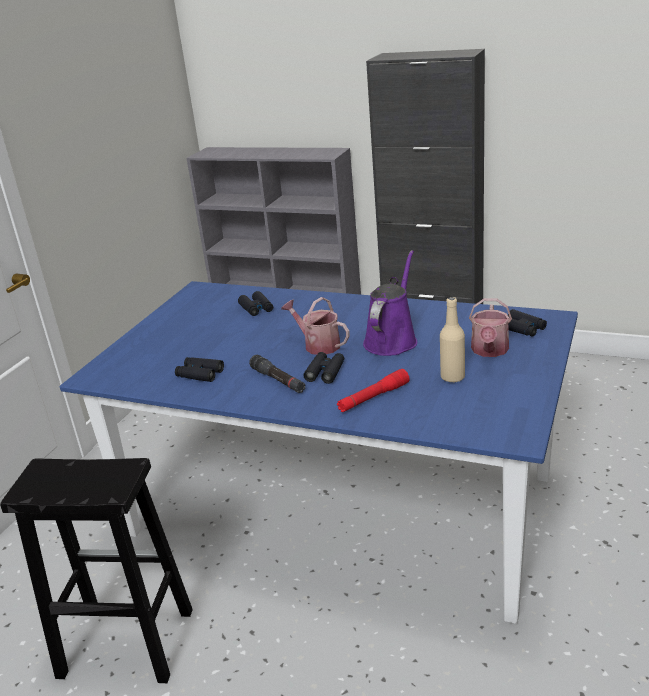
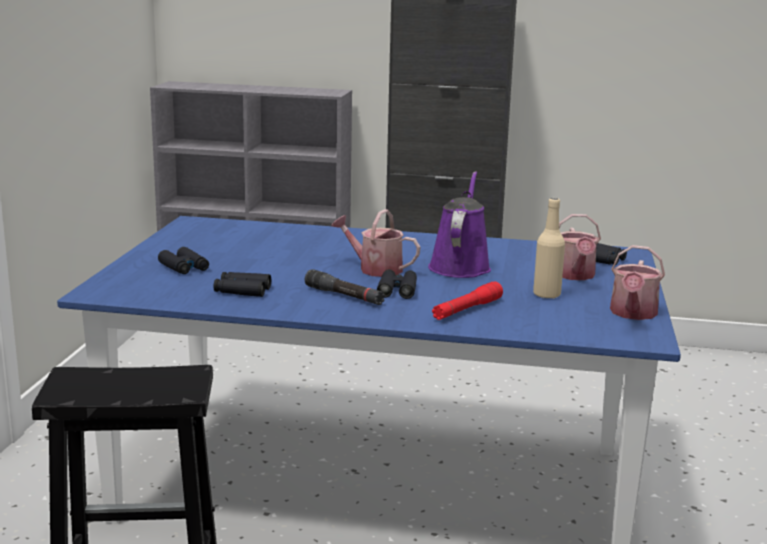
camera: 15 degrees left, 10 degrees down
(256, 308) = (279, 239): black binoculars -> black binoculars (184, 267)
(520, 403) = (632, 314): none -> watering can

